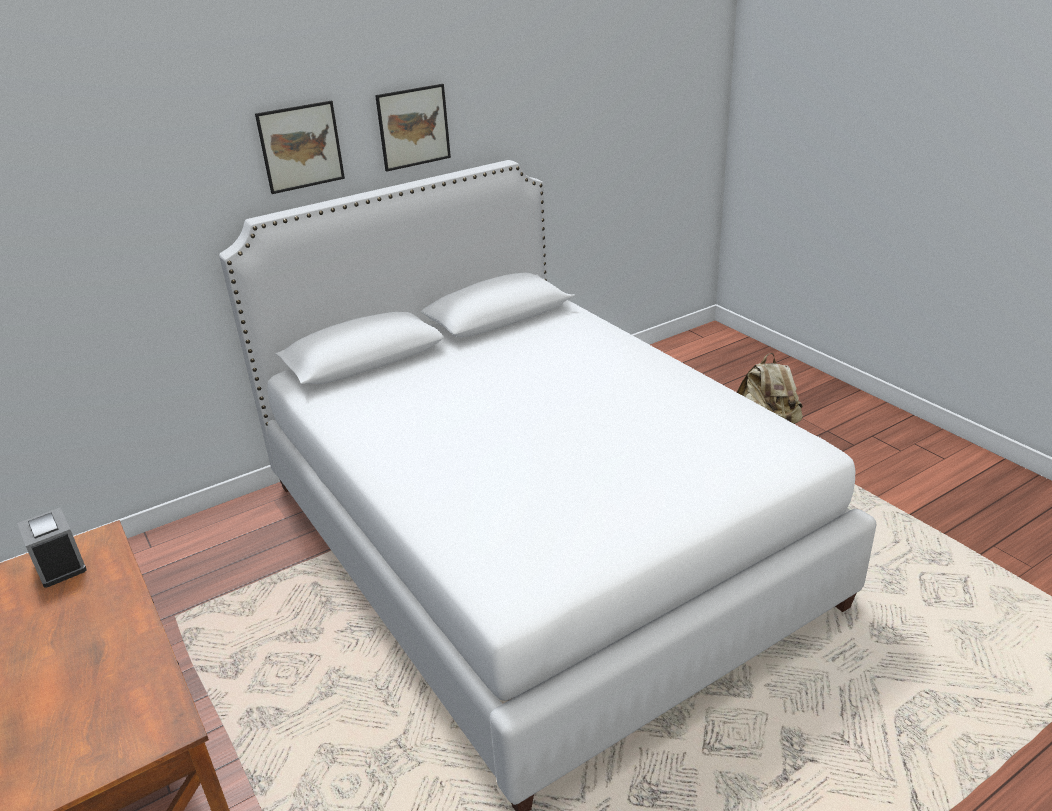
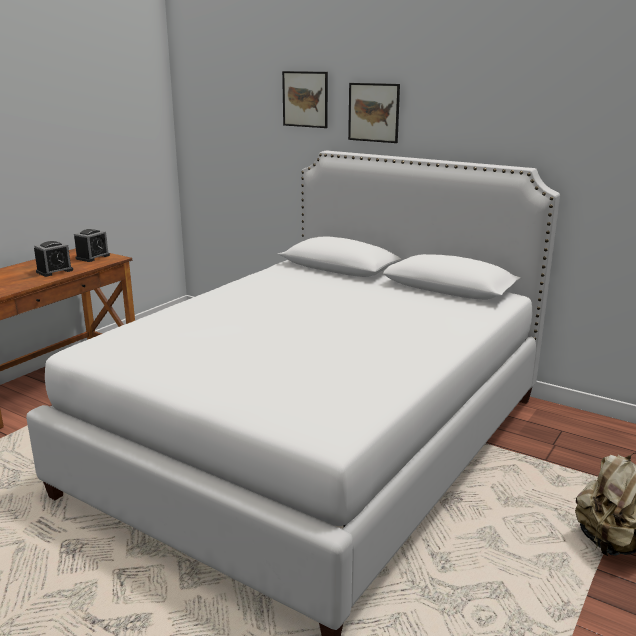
camera: 65 degrees right, 10 degrees down
(97, 616) = (54, 271): none -> alarm clock
(413, 127) = (458, 118): picture -> picture (305, 99)

